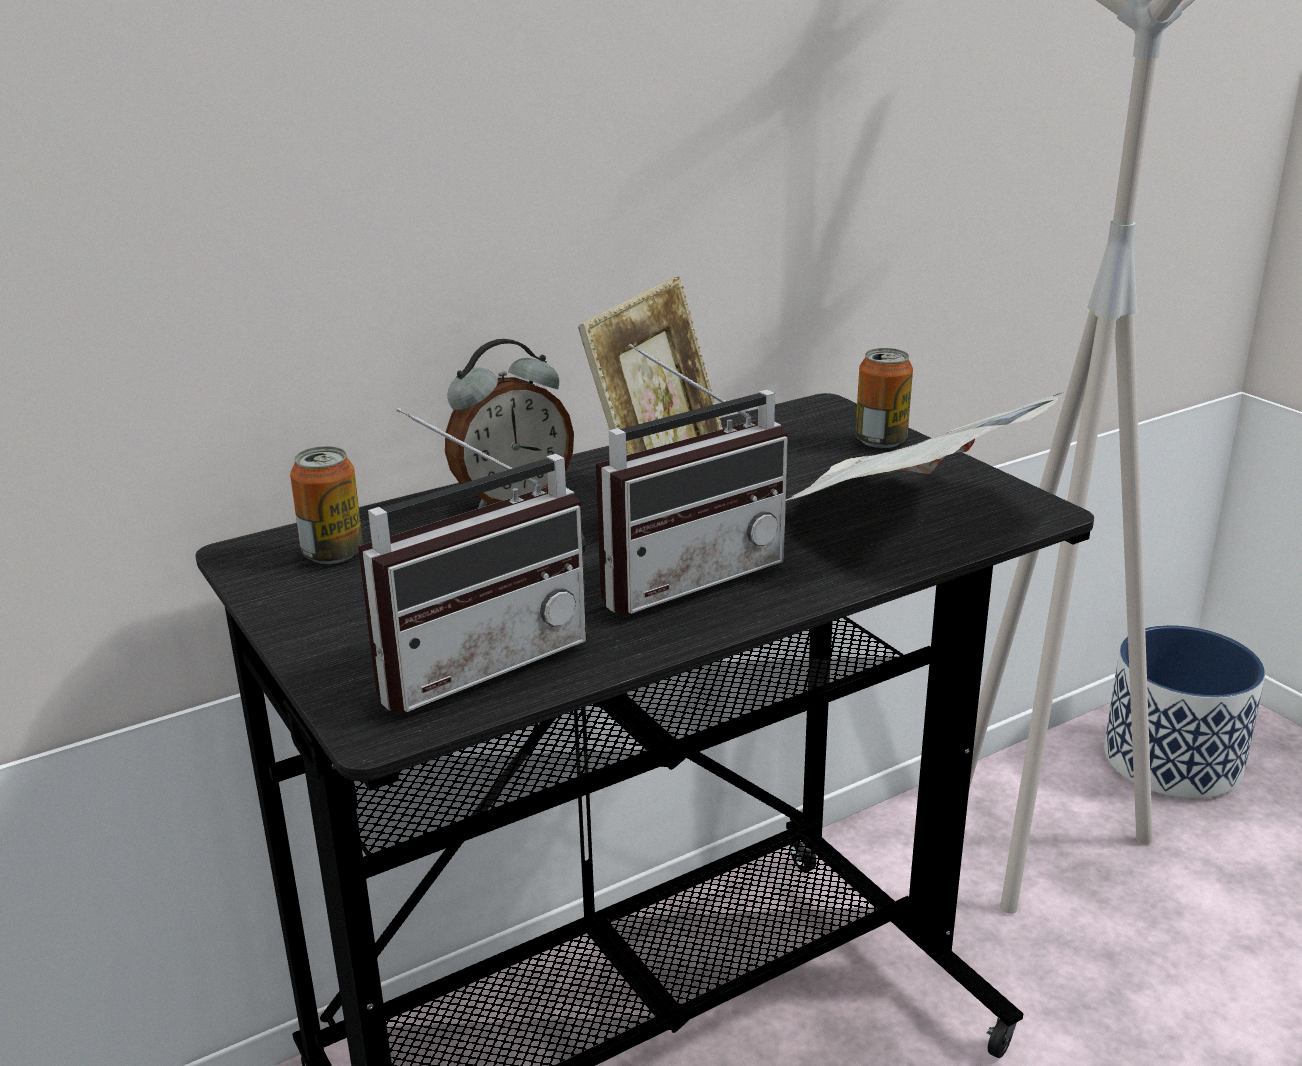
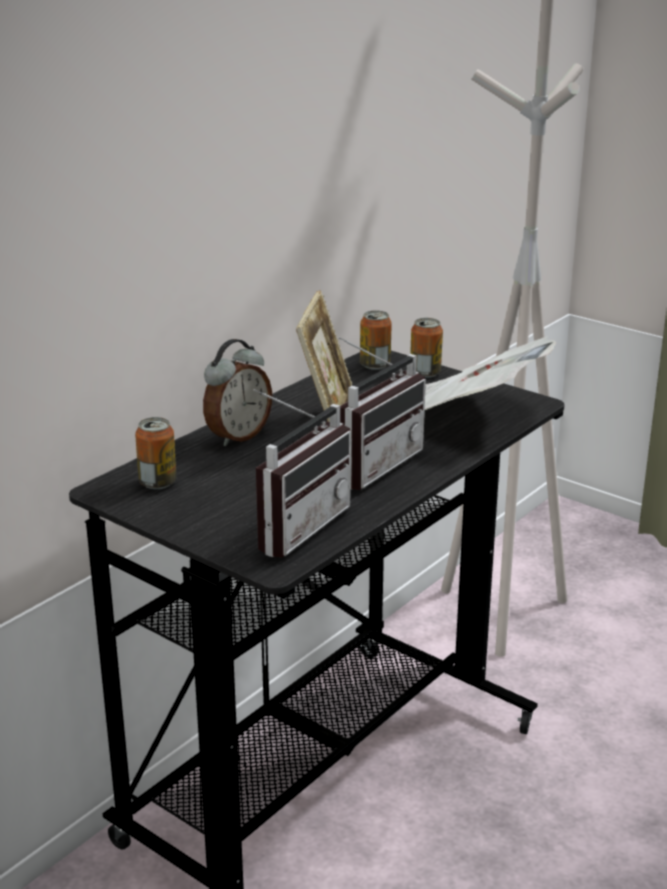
camera: 20 degrees left, 0 degrees up
(809, 419) = (375, 365): none -> can
(1173, 761) = (563, 552): planter -> none

